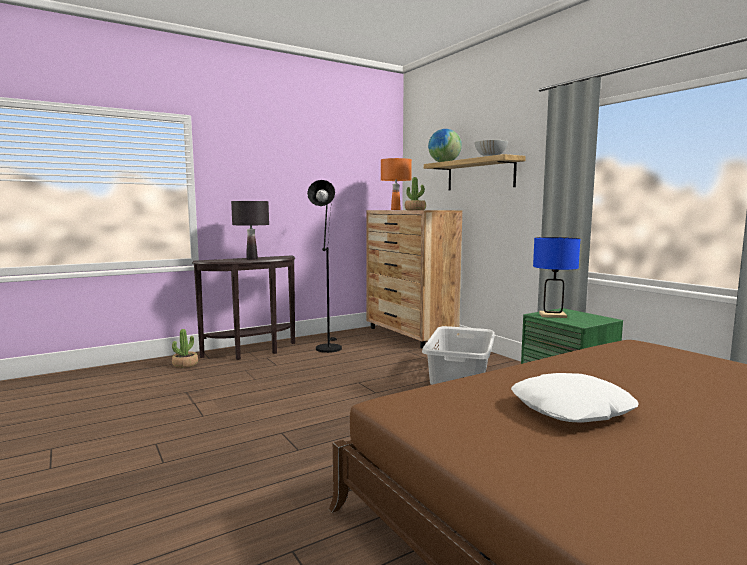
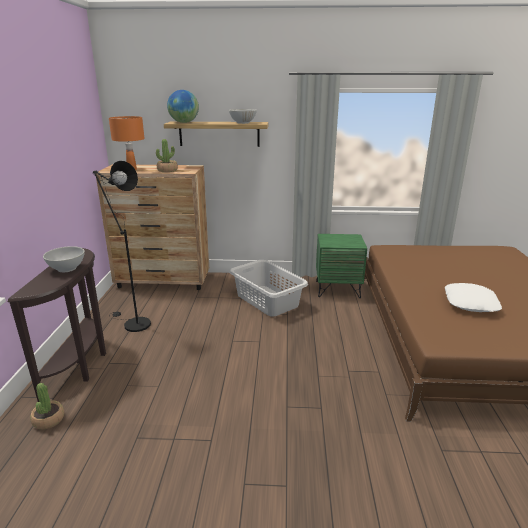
camera: 55 degrees left, 15 degrees up
(252, 259) = (67, 268): black table lamp -> white bowl
(552, 315) = (333, 242): blue table lamp -> none

